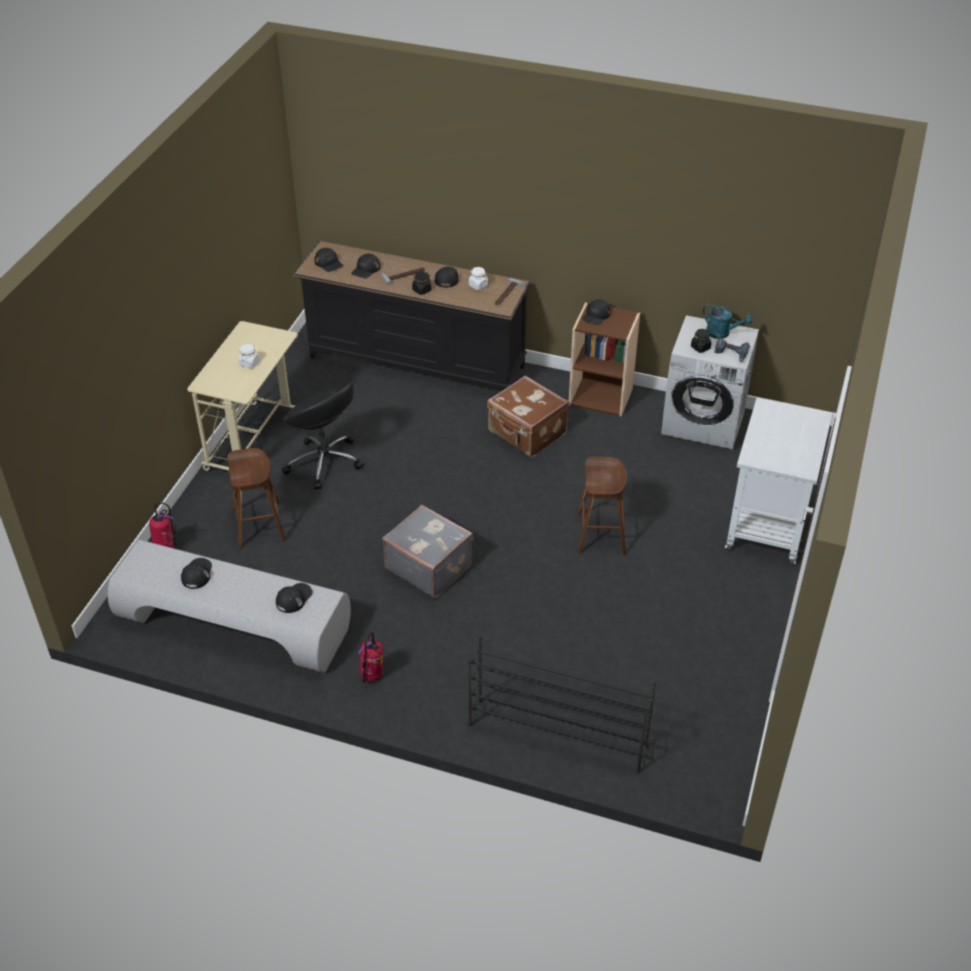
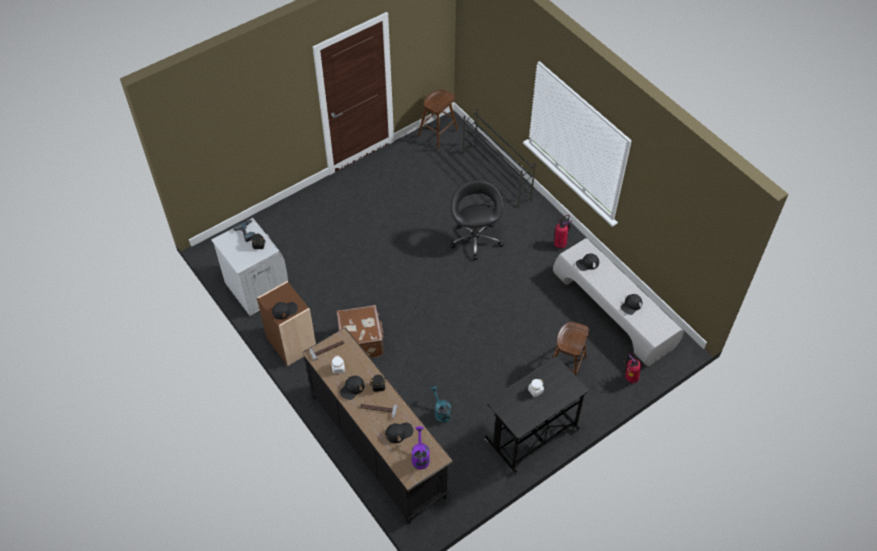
camera: 145 degrees left, 10 degrees up
(256, 442) = (531, 436): beige desk -> black desk
(325, 463) = (498, 391): black office chair -> black office chair (475, 239)
(328, 263) = (420, 456): black cap -> purple watering can
(429, 566) = (489, 286): grey suitcase -> none
(601, 533) = (384, 254): brown stool -> brown stool (437, 133)
(722, 333) = (234, 248): turquoise watering can -> turquoise watering can (441, 412)
(766, 528) = (300, 211): white cart -> none

